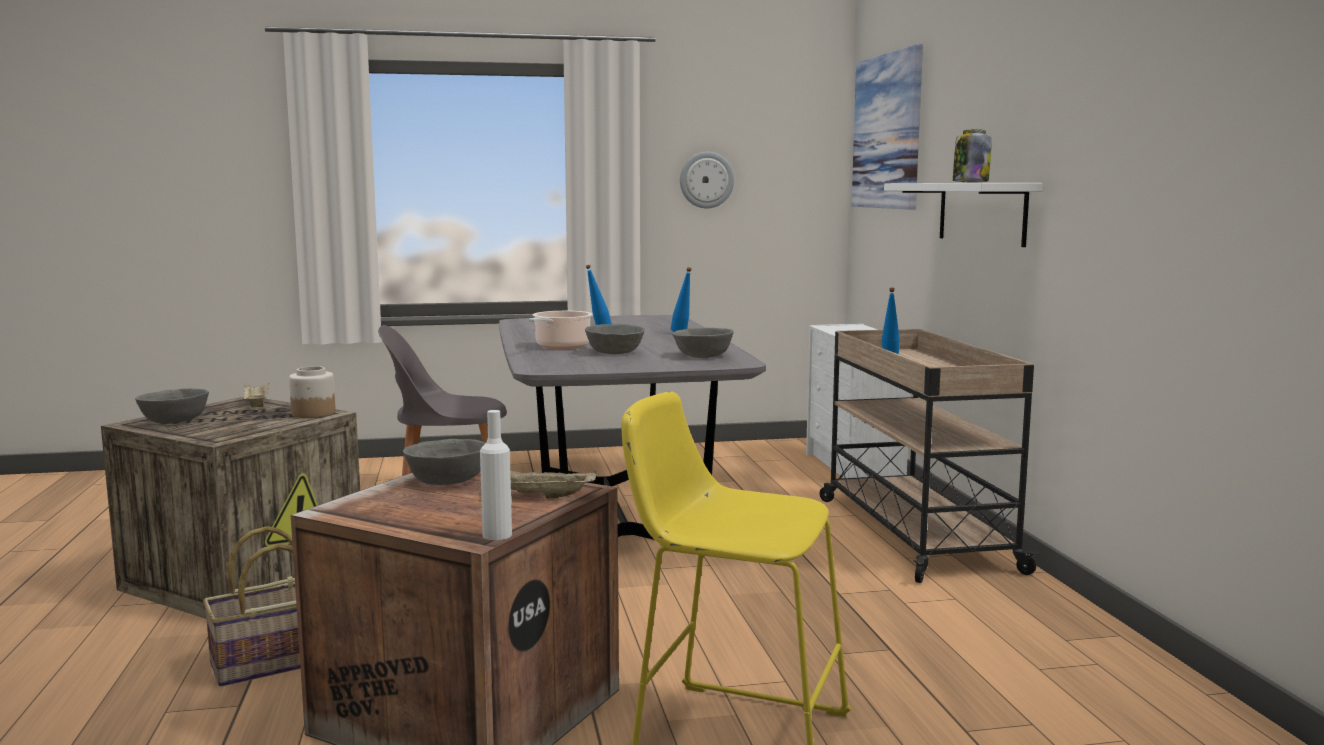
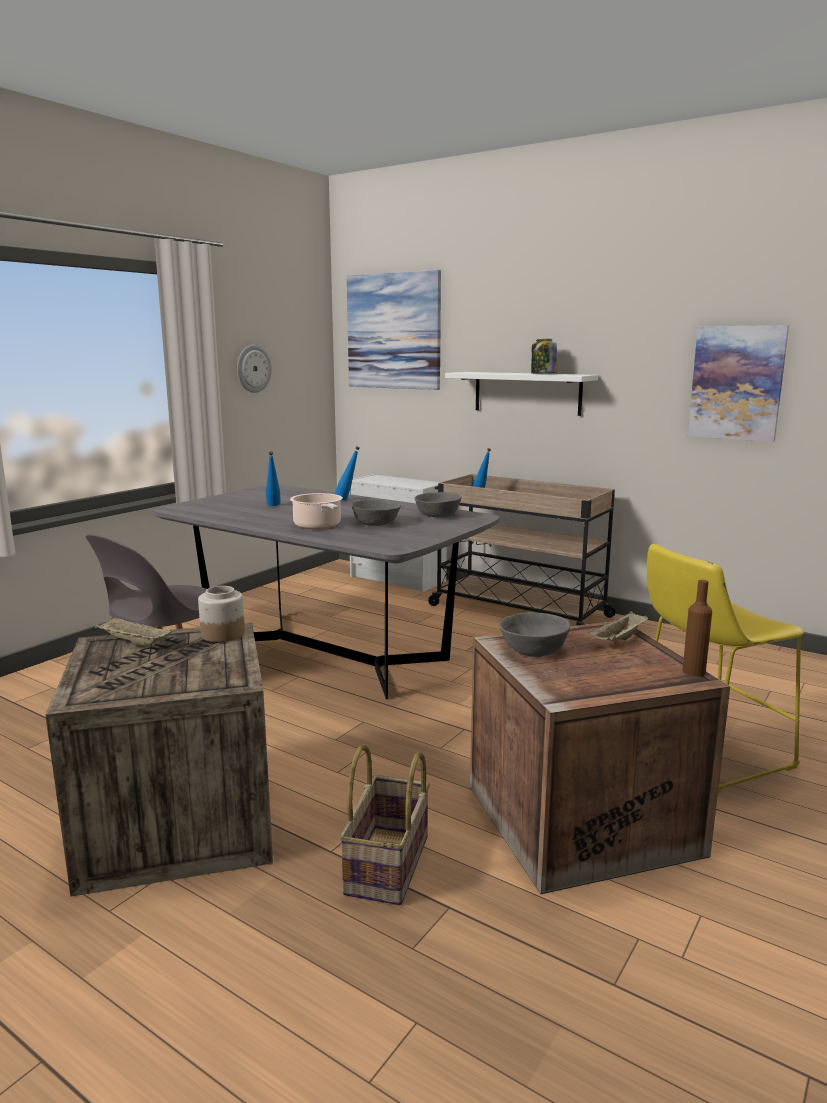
camera: 45 degrees left, 5 degrees up
(174, 421) = (113, 682): grey bowl -> none
(497, 535) = (693, 672): white bottle -> brown bottle
(1182, 191) = (736, 383): none -> picture

